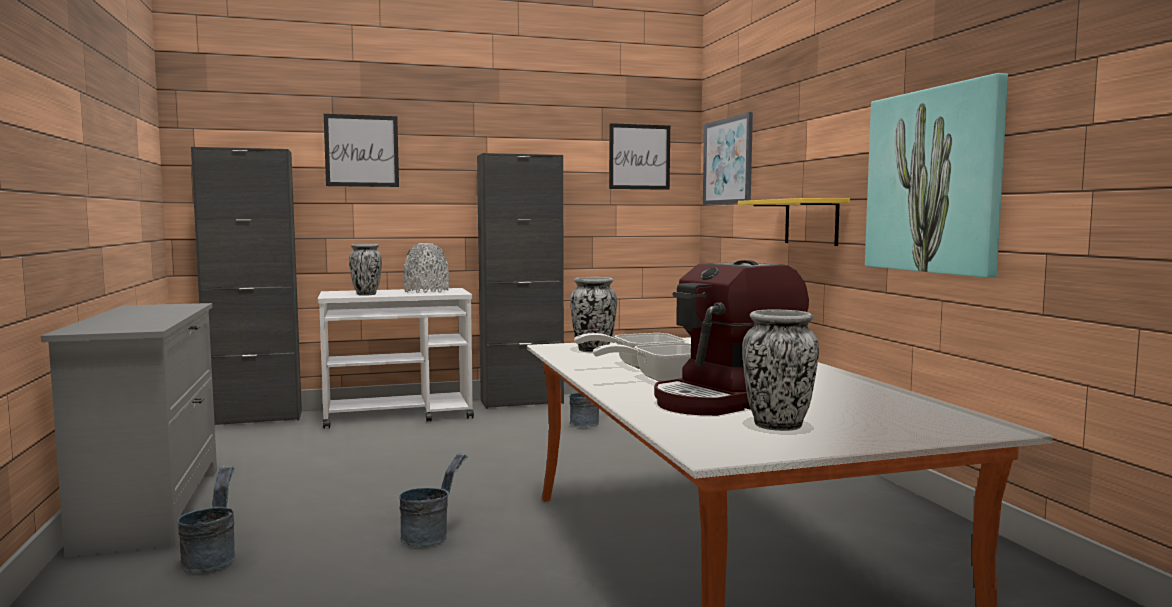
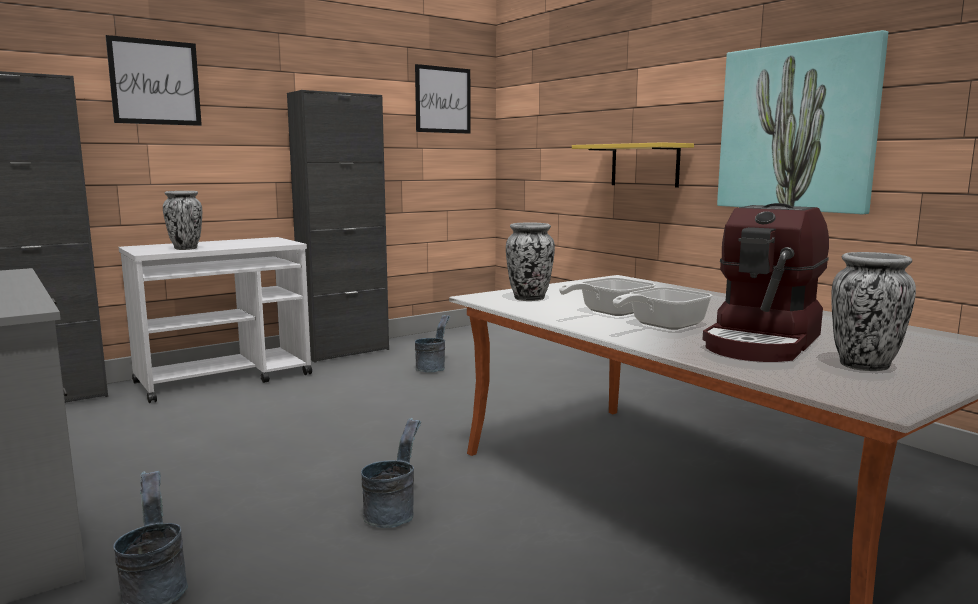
camera: 20 degrees left, 5 degrees up
(426, 291) = (249, 242): grey vase -> none
(727, 161) = (534, 107): picture -> none

